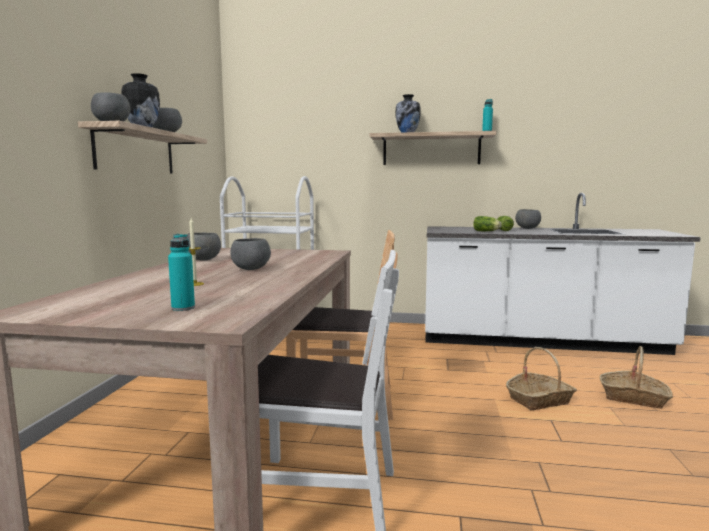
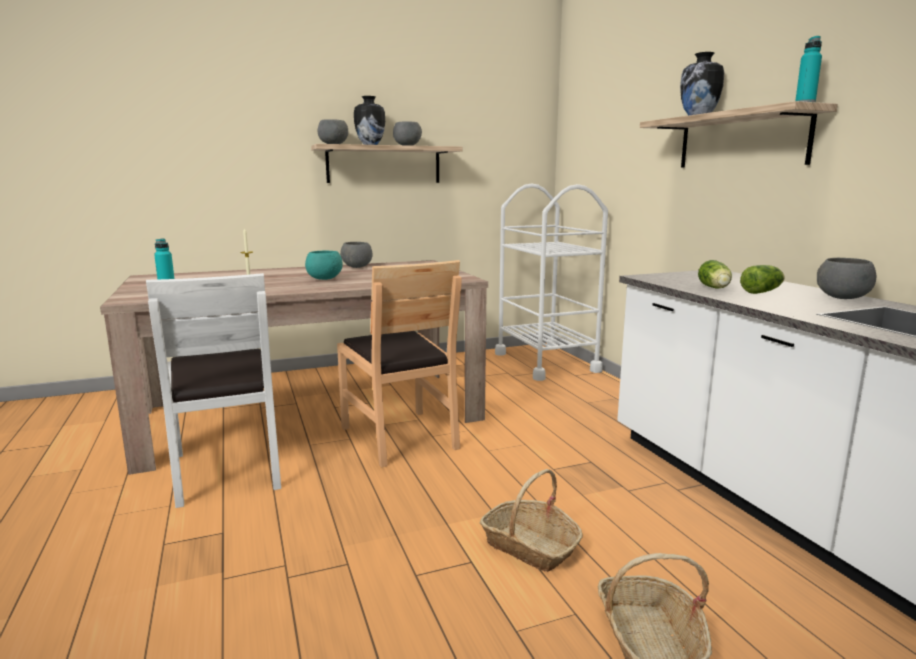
camera: 60 degrees right, 5 degrees up
(251, 269) = (325, 279): grey bowl -> turquoise bowl

